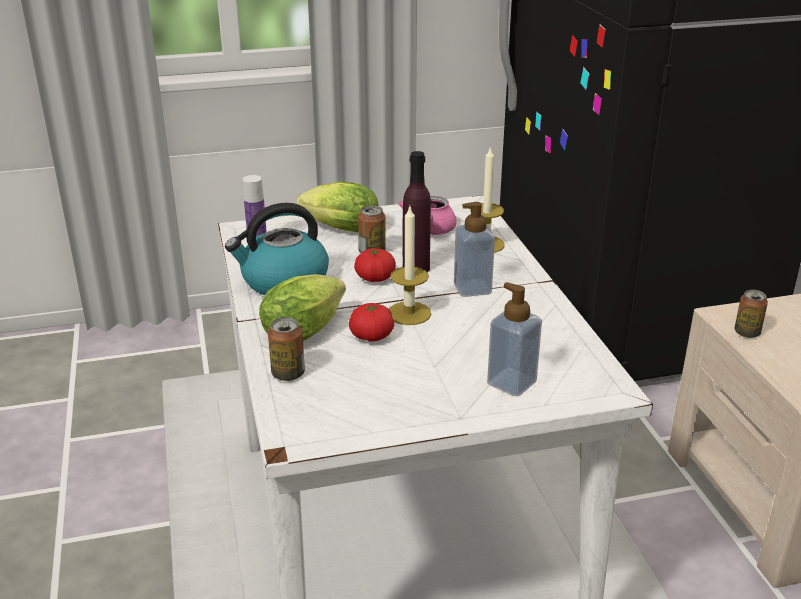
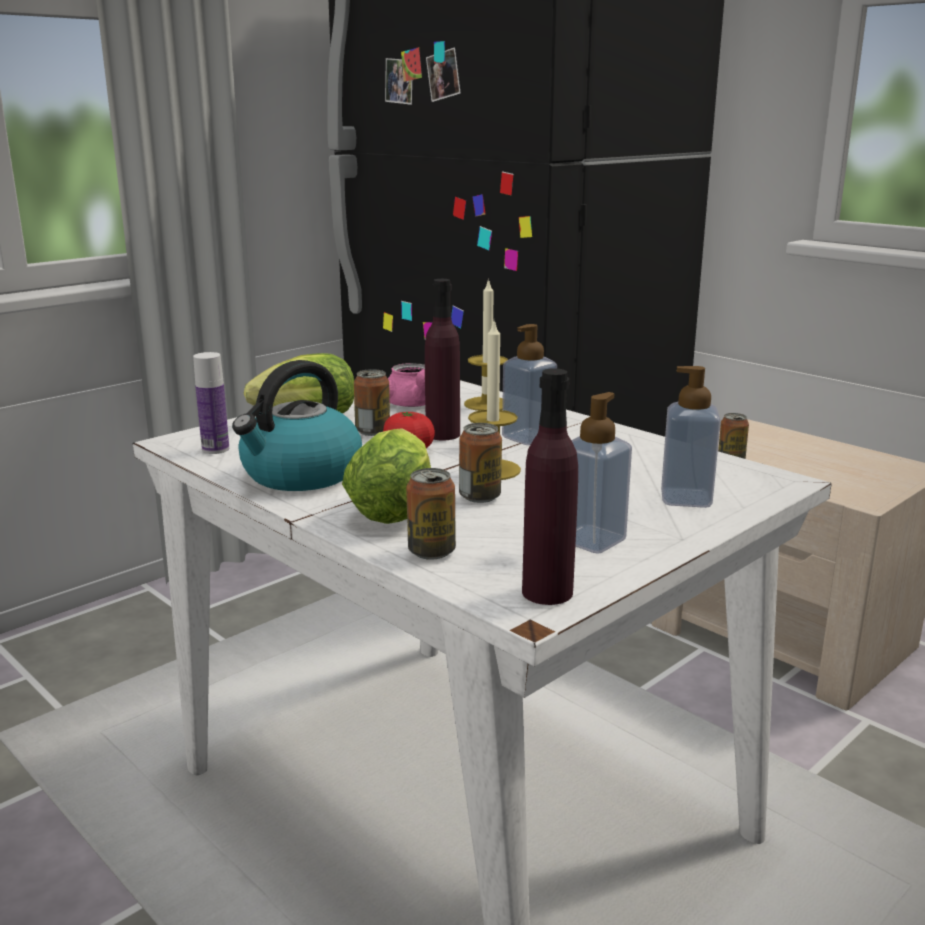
camera: 30 degrees left, 10 degrees down
(317, 430) = (547, 592): none -> purple bottle
(371, 336) = (480, 497): tomato -> can
(397, 398) = (592, 540): none -> soap dispenser

